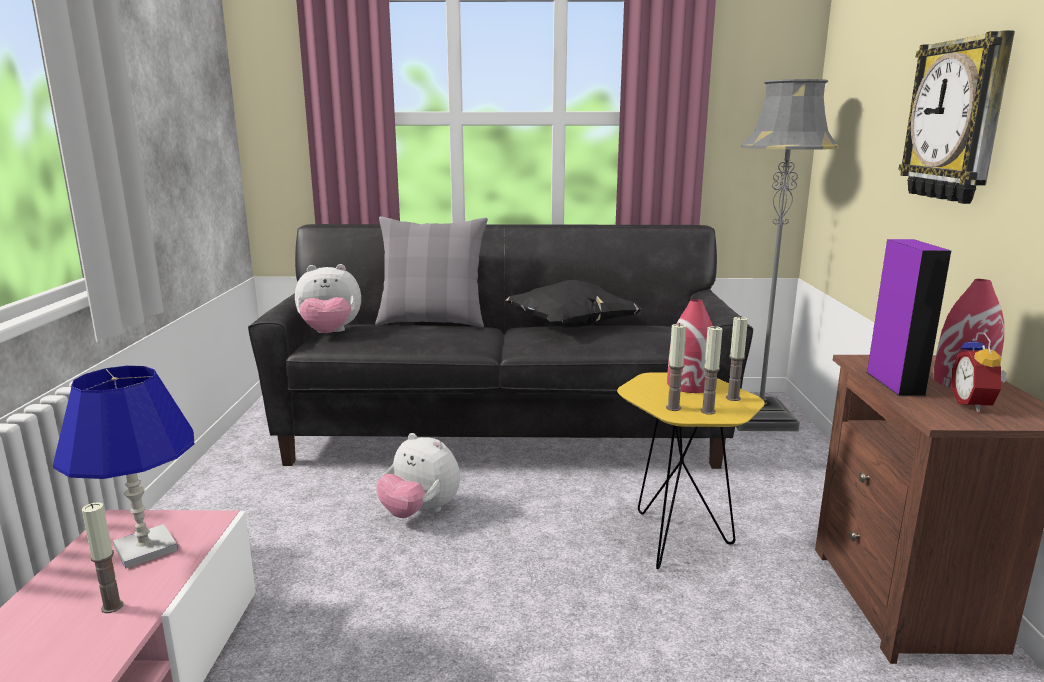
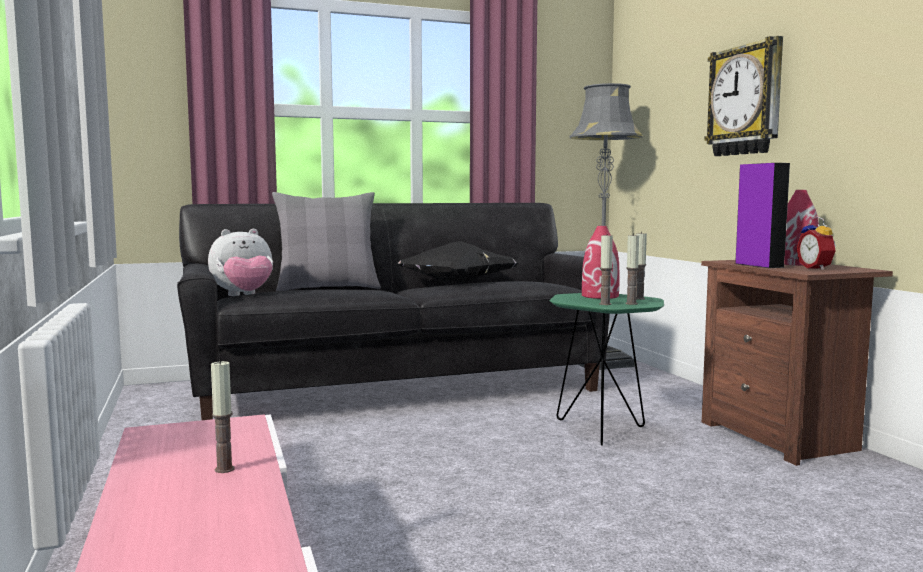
camera: 20 degrees left, 10 degrees down
(145, 549) = (205, 440): blue table lamp -> none
(420, 512) = (373, 441): plush toy -> none
(678, 543) = (603, 431): yellow side table -> green side table

